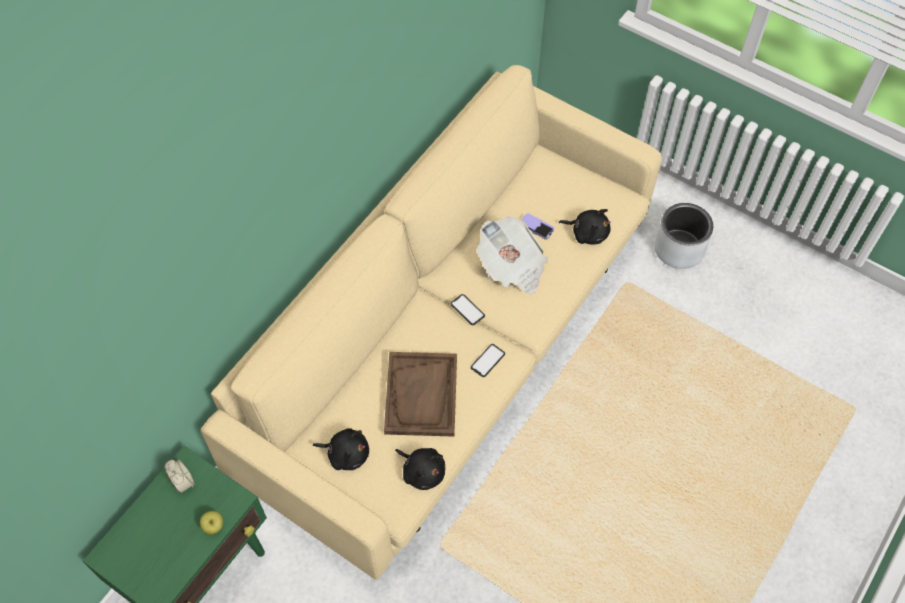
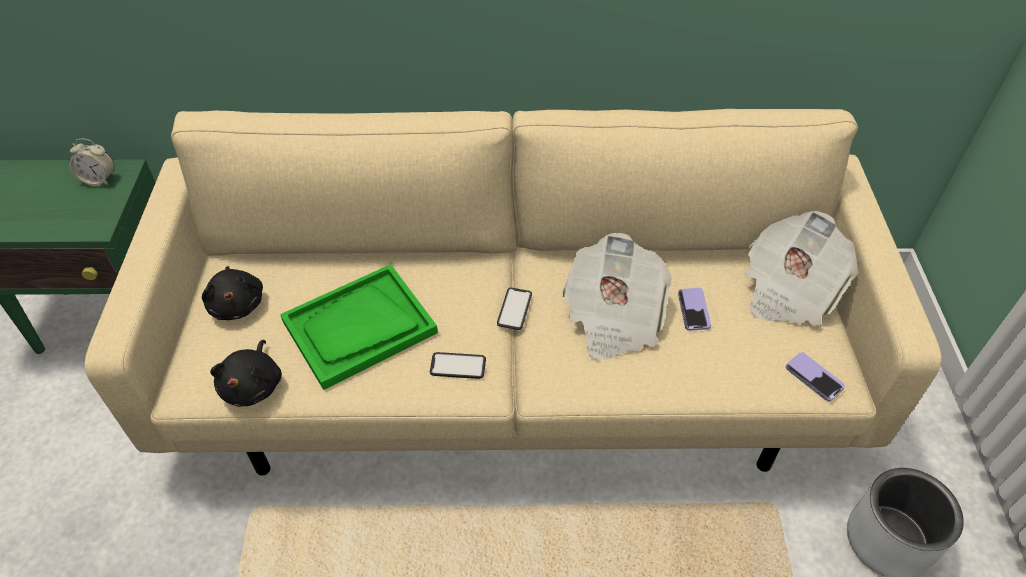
camera: 55 degrees right, 10 degrees down
(183, 482) = (99, 179): alarm clock -> alarm clock turned 75 degrees clockwise
(213, 526) = (54, 227): apple -> none
(421, 395) = (359, 328): brown tray -> green tray
(556, 175) = (789, 289): none -> newspaper
(587, 233) = (742, 367): black plush toy -> none
(615, 208) = (814, 377): none -> phone

